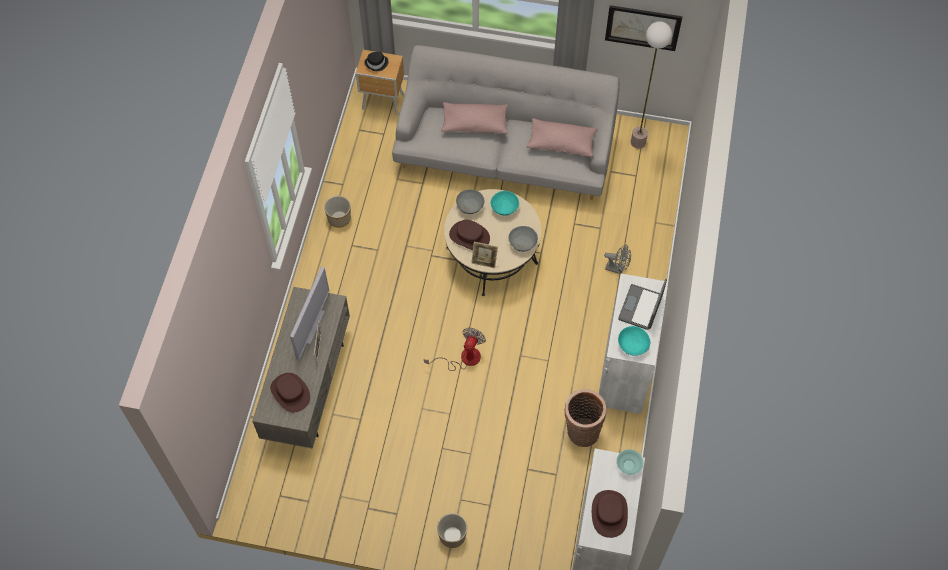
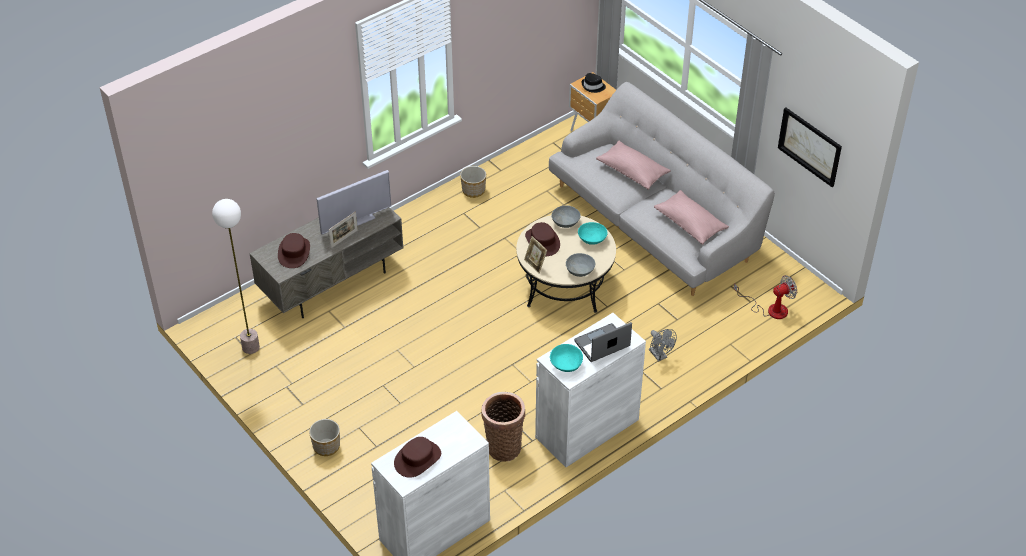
camera: 40 degrees right, 15 degrees down
(463, 358) = (465, 338): fan -> fan (770, 309)
(628, 465) = (469, 439): turquoise bowl -> none
(638, 142) = (779, 279): floor lamp -> floor lamp (251, 347)

